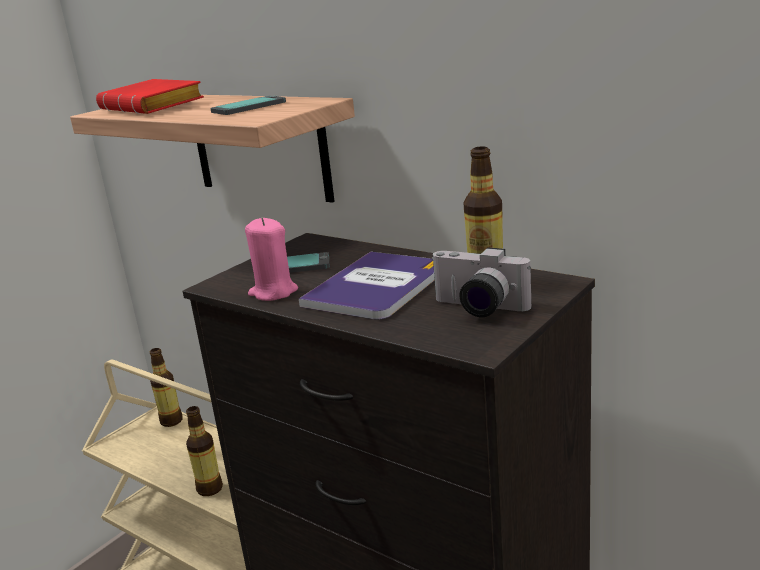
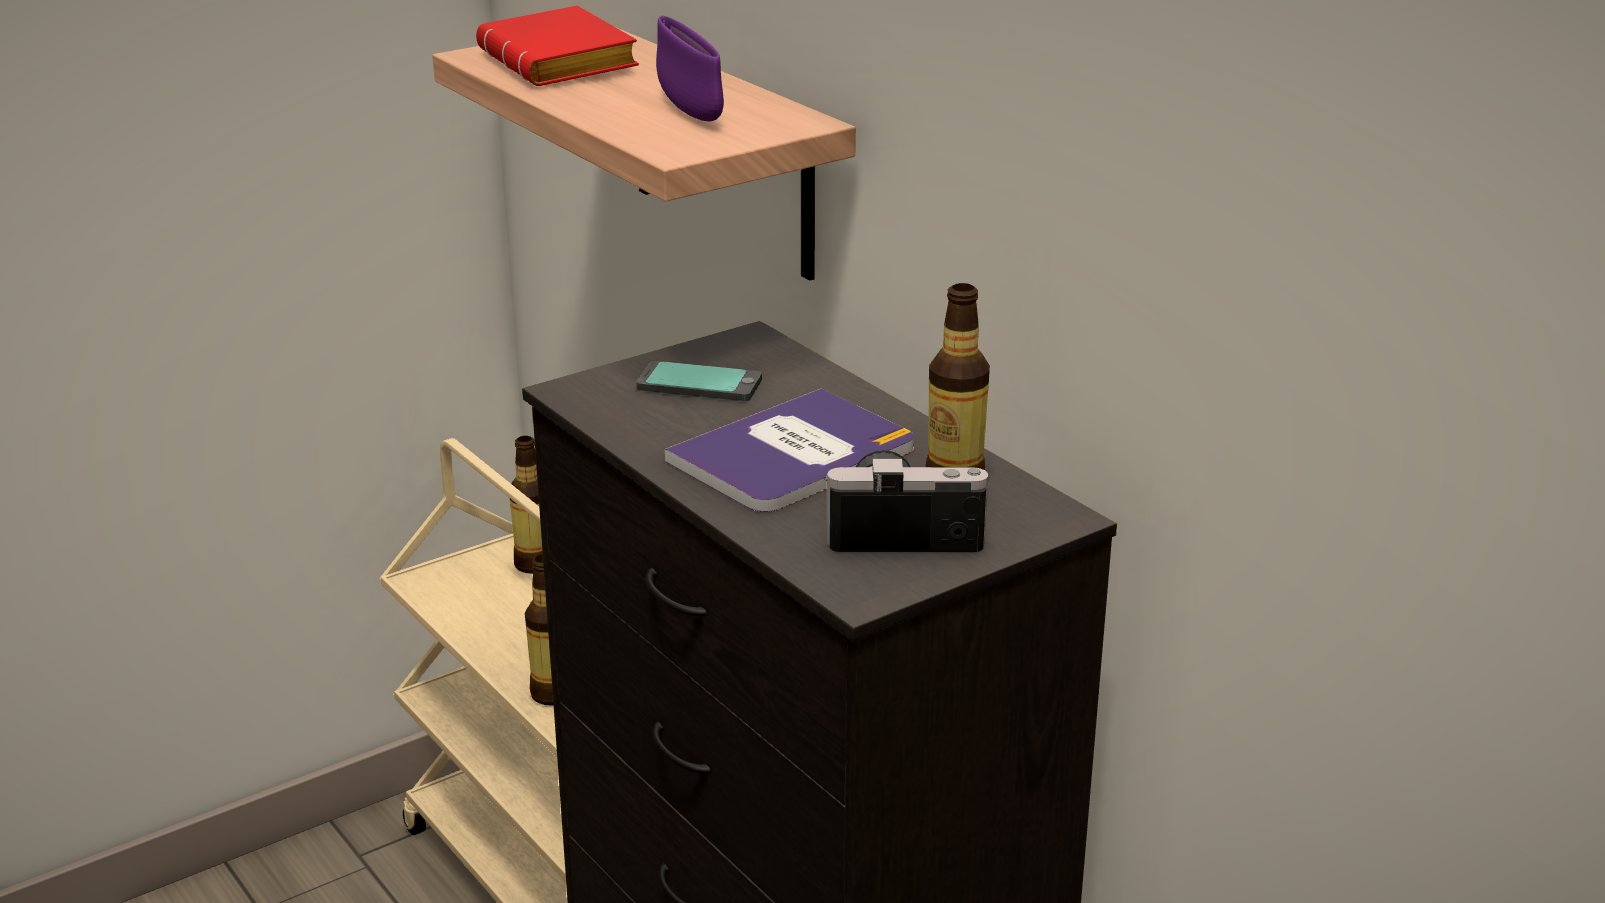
camera: 15 degrees right, 5 degrees up
(248, 107) = (689, 110): phone -> purple bowl
(273, 292) = (644, 426): pink candle -> none
(477, 309) = (904, 530): camera -> camera turned 135 degrees clockwise

